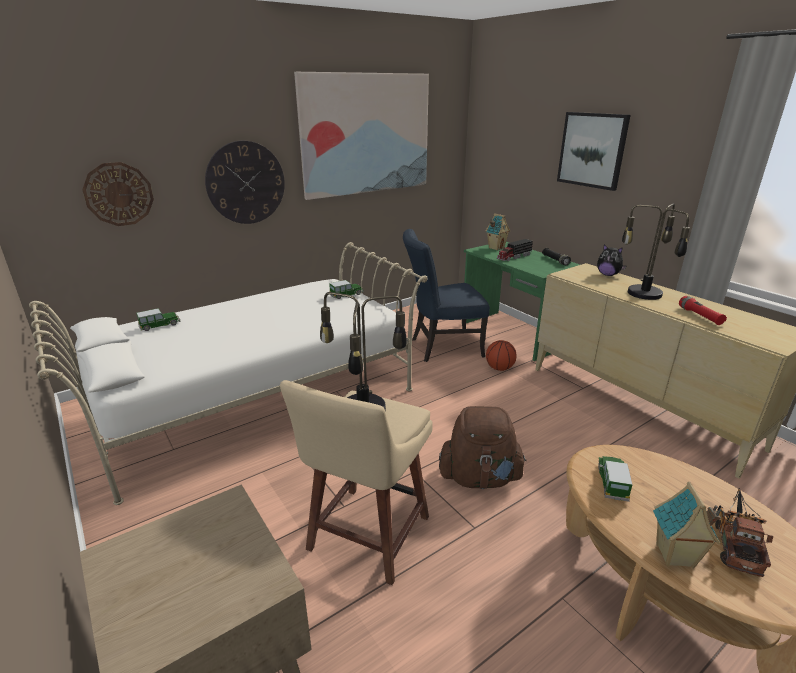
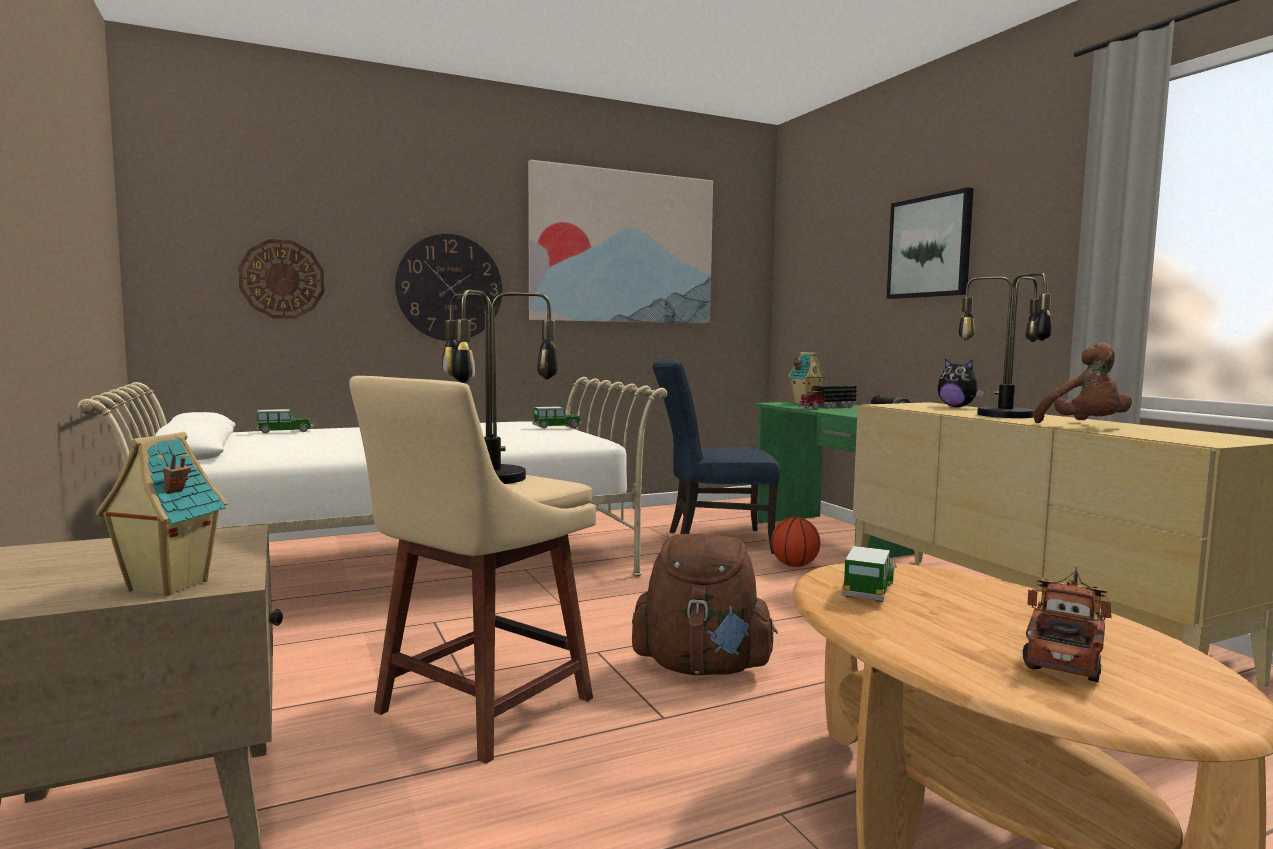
camera: 10 degrees right, 20 degrees down
(674, 556) = (935, 654): toy house -> toy house (165, 586)
(699, 316) = (1085, 427): red flashlight -> brown plush toy

